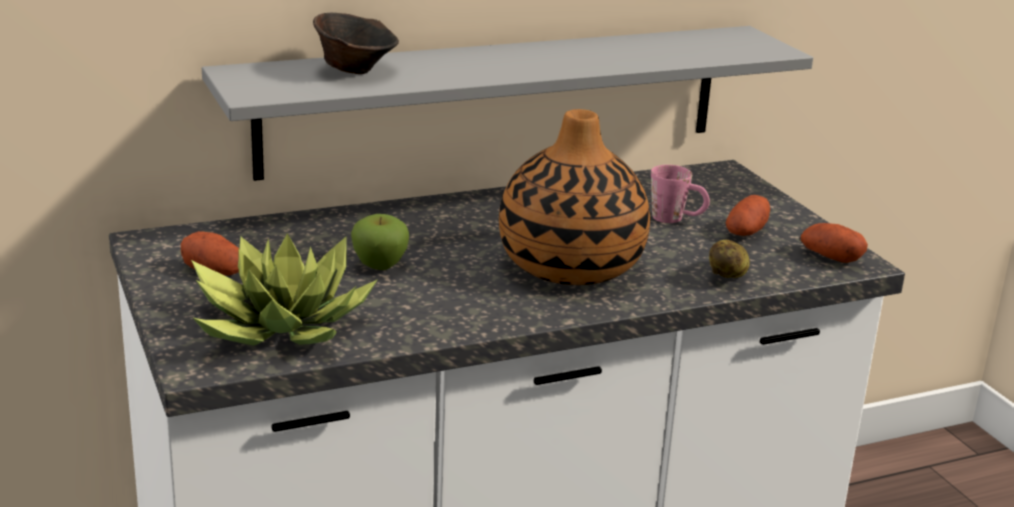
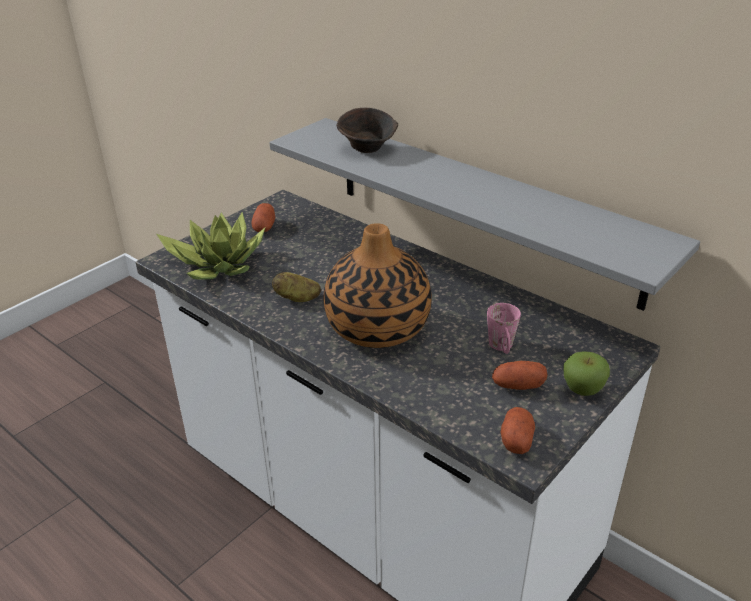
camera: 65 degrees right, 10 degrees up
(380, 266) = (314, 266): apple -> apple (582, 390)
(728, 276) = (428, 396): potato -> potato (297, 298)

